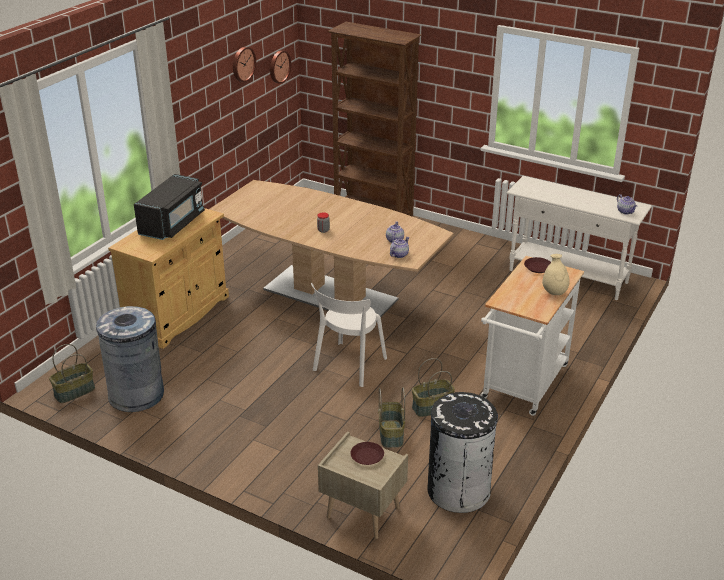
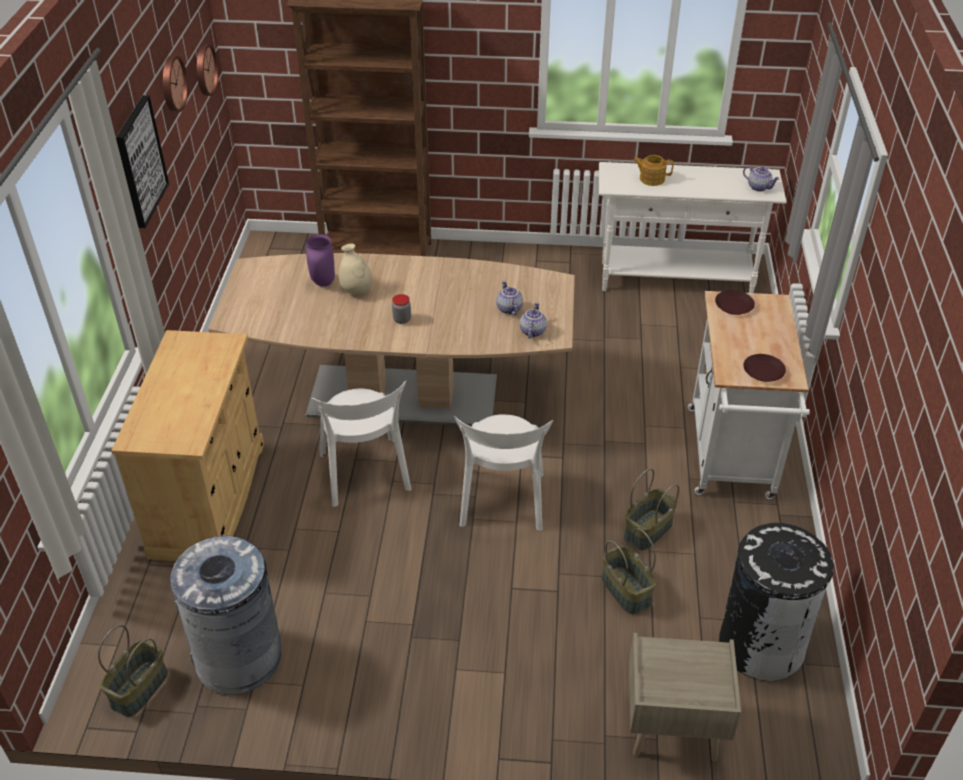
camera: 25 degrees left, 10 degrees up
(172, 224) = (183, 375): black microwave -> none
(198, 99) = (140, 161): none -> picture
(275, 328) = (365, 475): none -> white chair
(292, 202) = (322, 283): none -> purple vase
(367, 456) = (683, 662): brown plate -> brown plate (763, 371)
(550, 191) = (651, 179): none -> teapot
(554, 292) = (781, 339): beige vase -> beige vase (356, 291)

